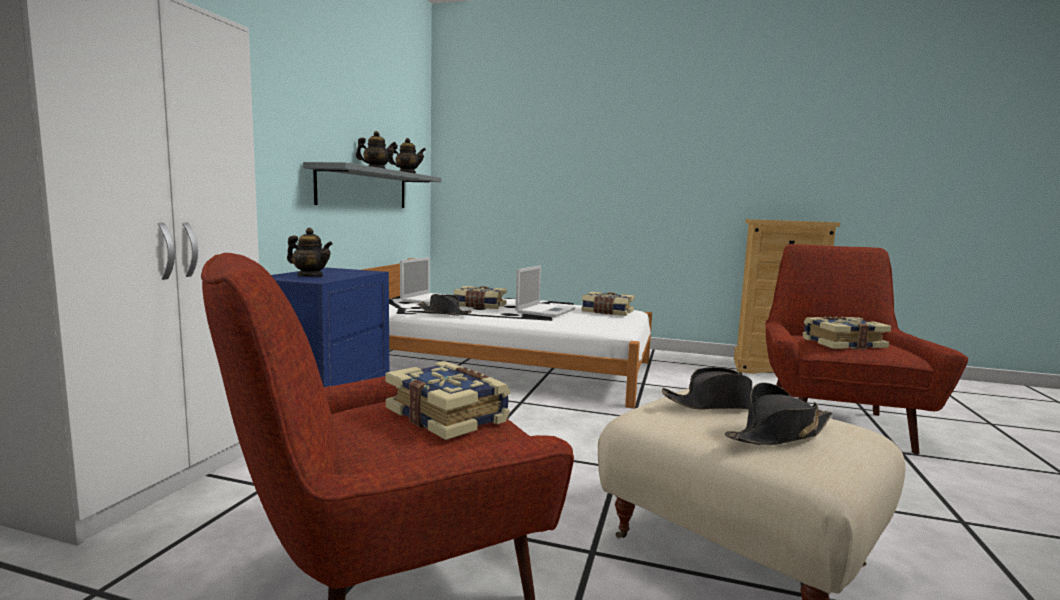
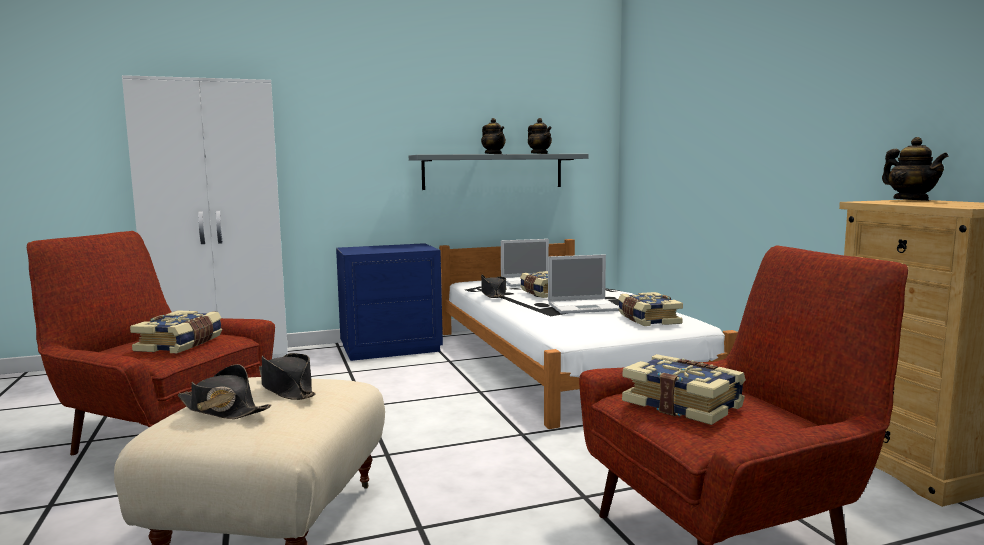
camera: 55 degrees right, 0 degrees up
(310, 276) = (369, 249): teapot -> teapot (911, 200)

